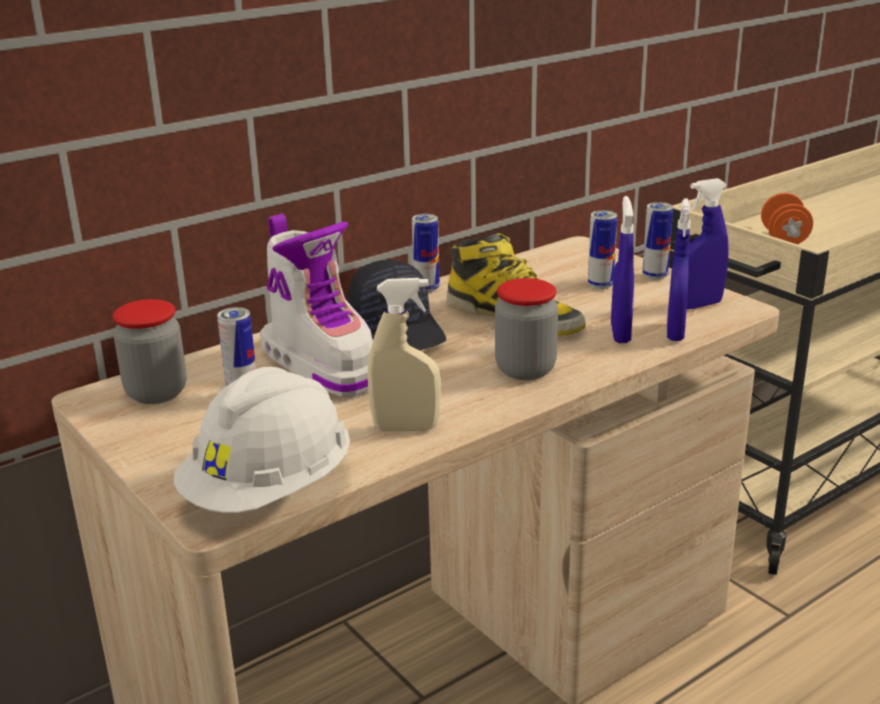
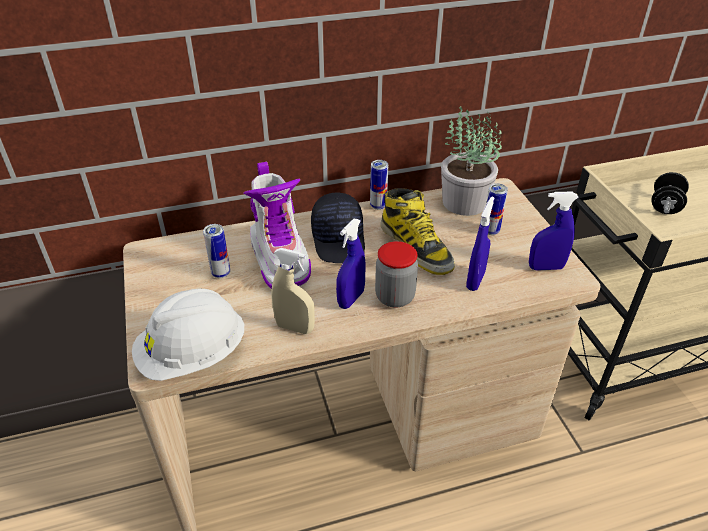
camera: 20 degrees right, 15 degrees up
(156, 393) = (178, 256): jar -> none
(541, 266) = (463, 202): none -> potted plant
(655, 276) = (533, 231): can -> none
(675, 333) = (512, 290): blue spray bottle -> blue spray bottle (351, 299)
(784, 239) = (665, 206): orange dumbbell -> black dumbbell

